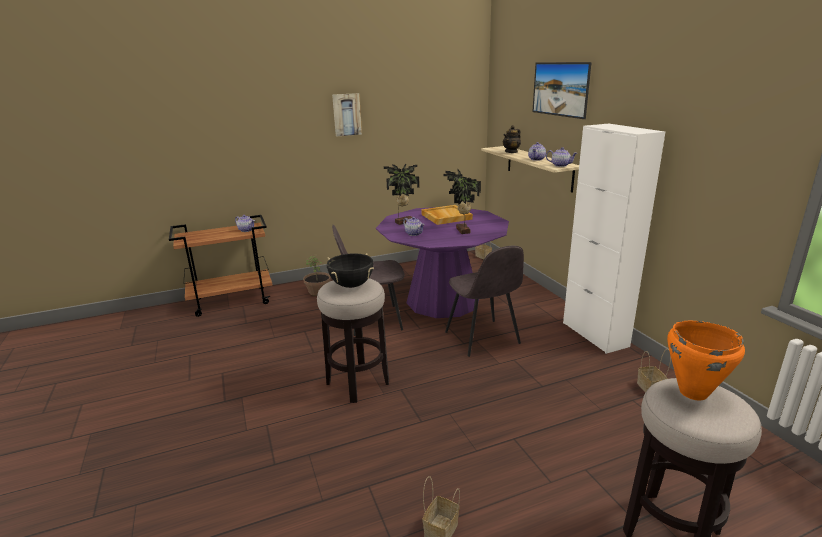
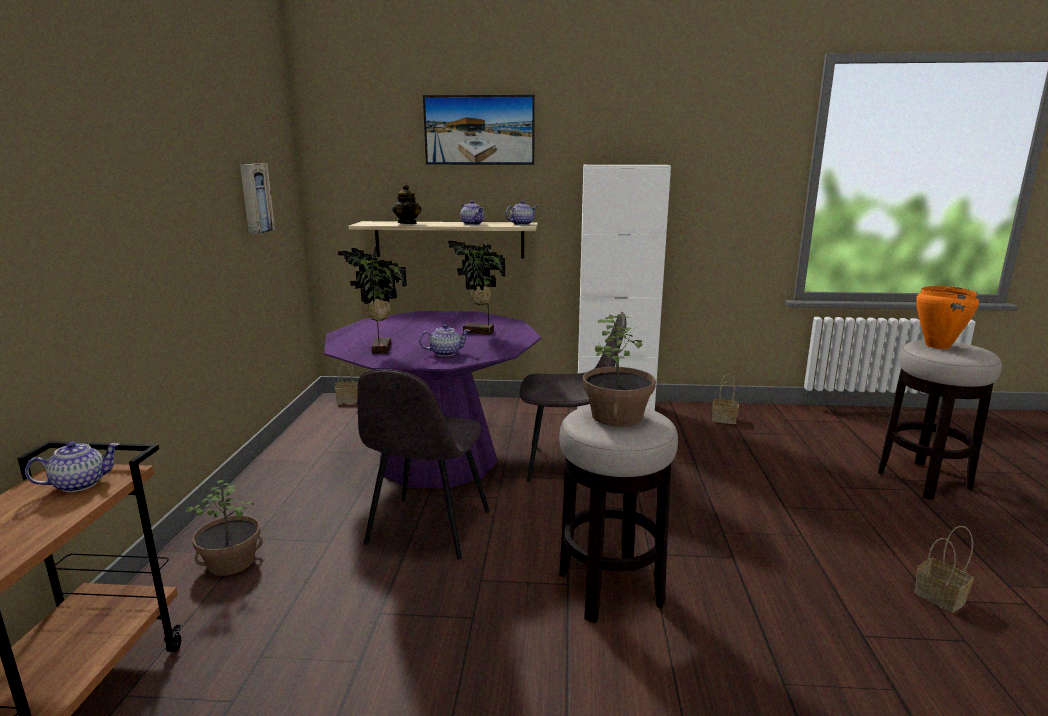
camera: 65 degrees left, 5 degrees down
(346, 114) = (160, 170): picture -> picture (255, 198)
(351, 285) = (617, 416): black cooking pot -> potted plant
(445, 216) = (403, 328): beige tray -> none

